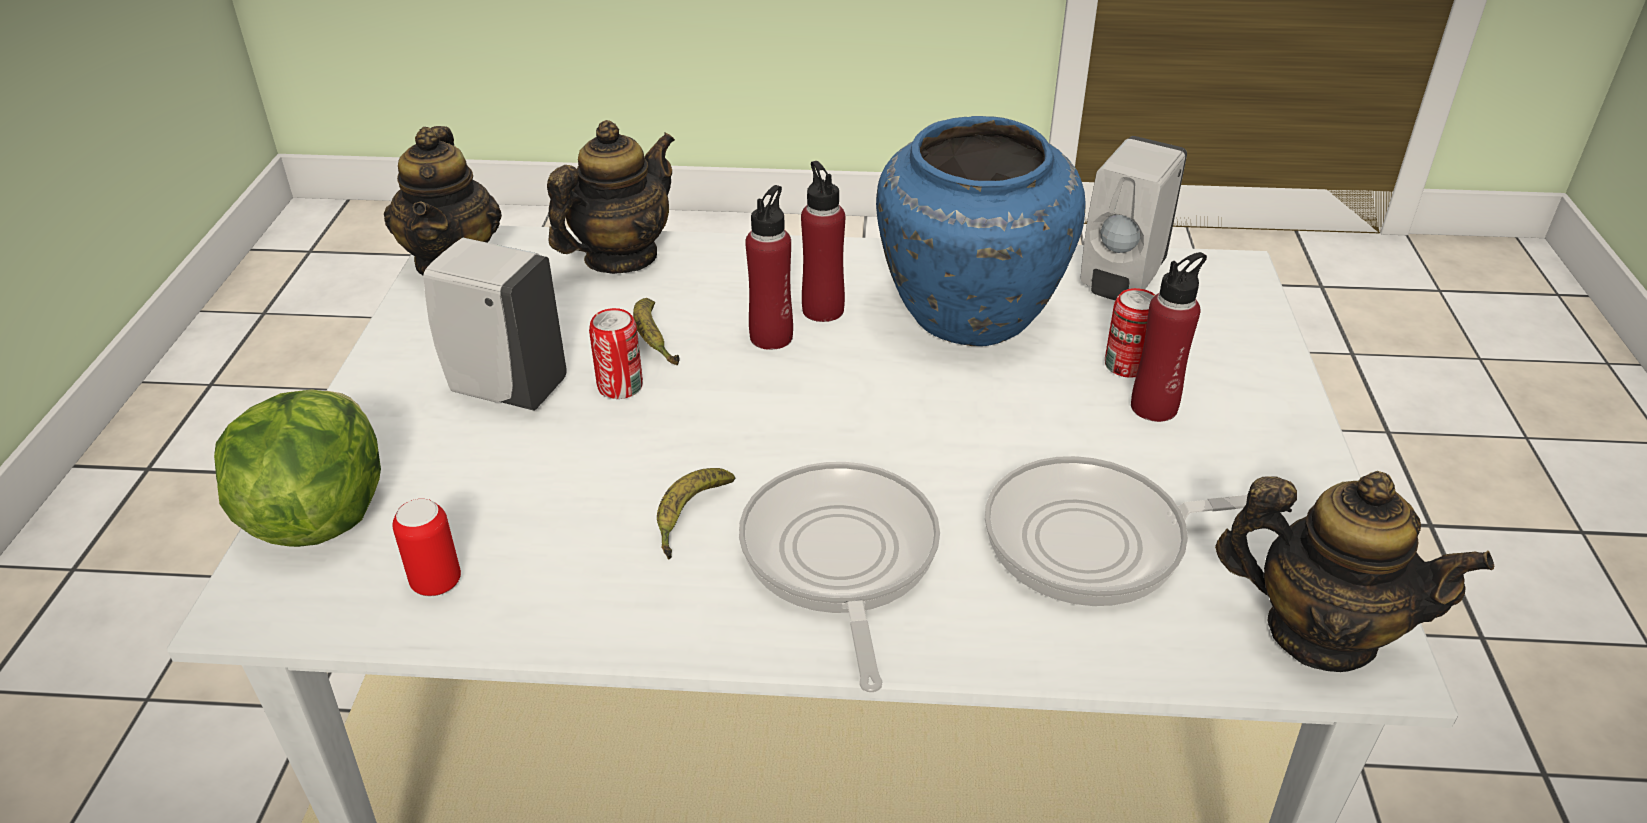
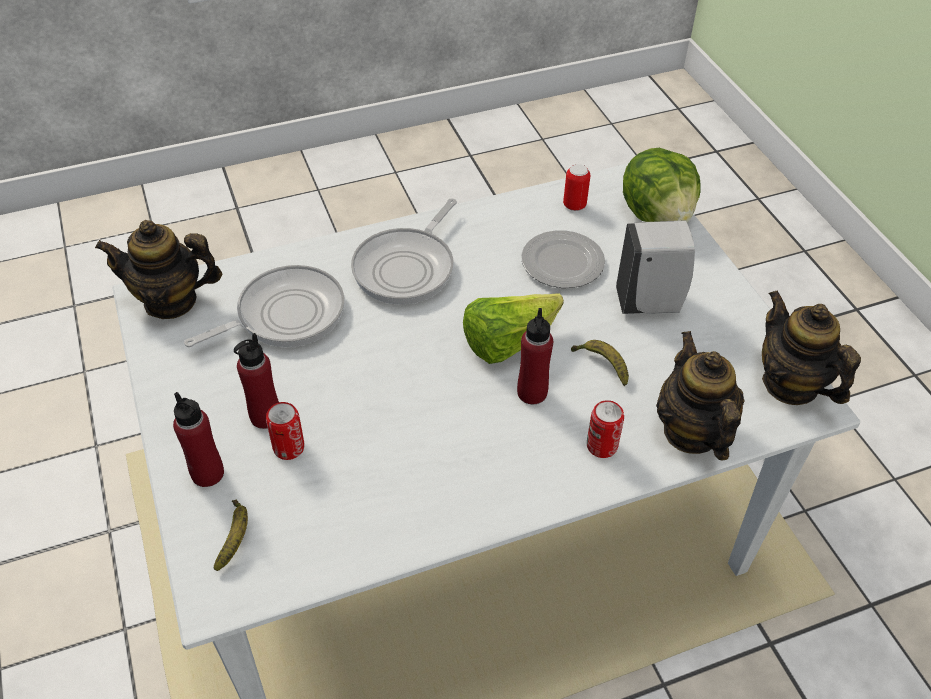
camera: 155 degrees right, 10 degrees up
(570, 484) = (561, 262): none -> plate
(620, 257) = (691, 431): teapot -> teapot turned 150 degrees clockwise
(620, 387) = (590, 325): can -> can (601, 446)
(690, 517) = (491, 265): banana -> banana (235, 537)
(757, 398) = (507, 343): none -> lettuce
(823, 310) = (514, 429): red bottle -> red bottle (207, 473)
(840, 559) = (407, 267): frying pan -> frying pan turned 60 degrees clockwise
(967, 317) = (412, 458): blue vase -> none
(1120, 281) = (308, 543): white soap dispenser -> none

